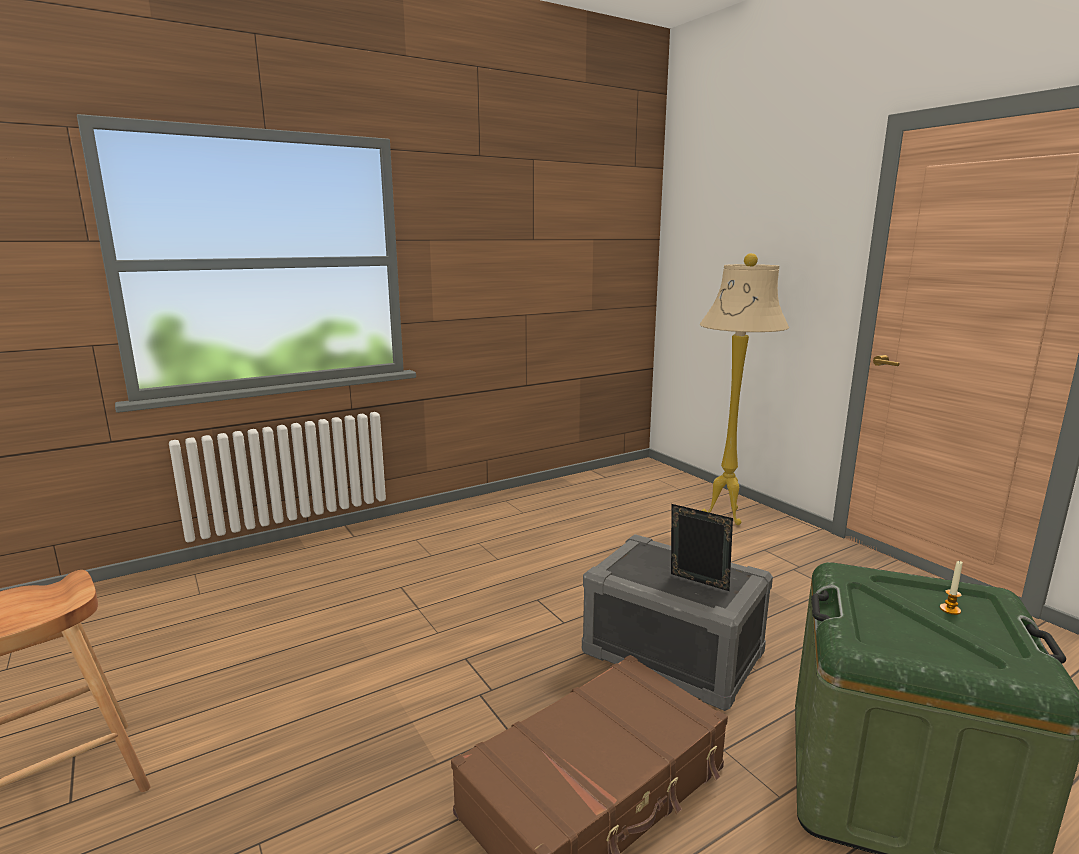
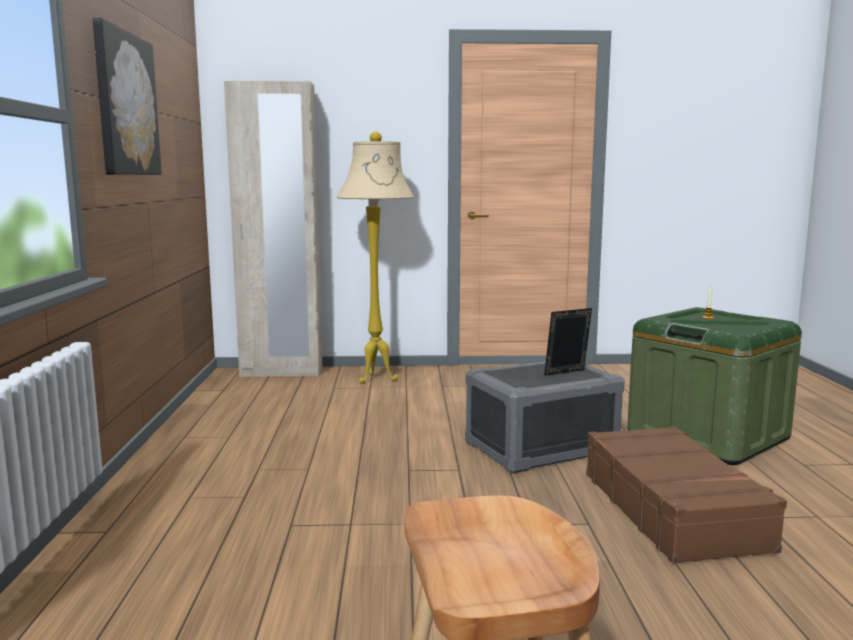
camera: 60 degrees left, 5 degrees down
(490, 241) = (125, 104): none -> picture
(675, 479) = (281, 372): none -> beige wardrobe

